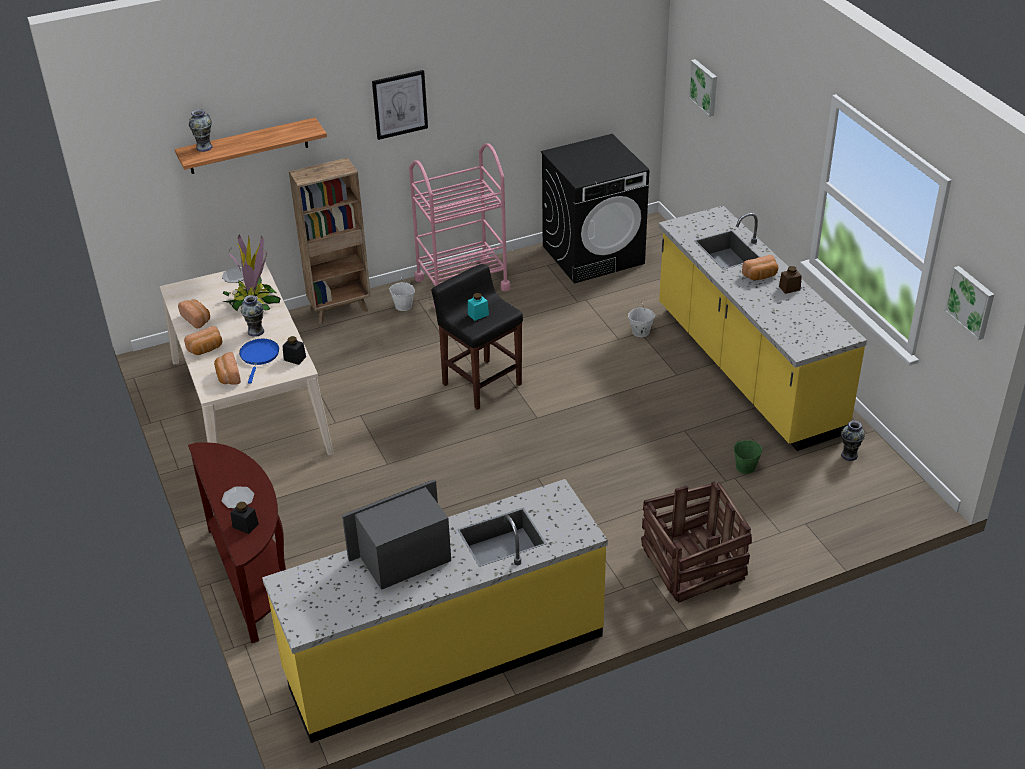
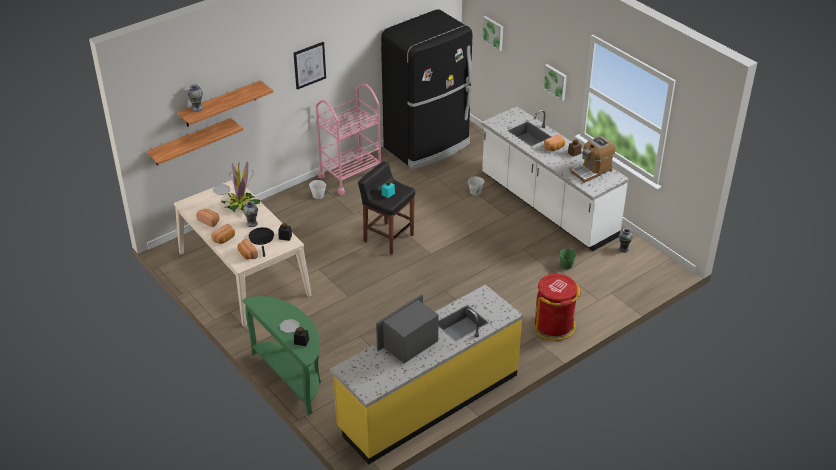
camera: 15 degrees left, 0 degrees up
(198, 198) = (190, 142): none -> shelf
(253, 577) = (292, 377): brown console table -> green console table
(259, 356) = (261, 239): blue frying pan -> black frying pan
(340, 309) = (277, 203): brown bookcase -> none
(593, 254) = (428, 146): black washing machine -> black fridge
(692, 563) = (554, 326): crate -> red trash can
(746, 369) = (547, 206): yellow counter -> white counter
(809, 320) = (592, 171): none -> coffee machine
(971, 302) = (694, 149): picture -> picture (555, 82)

